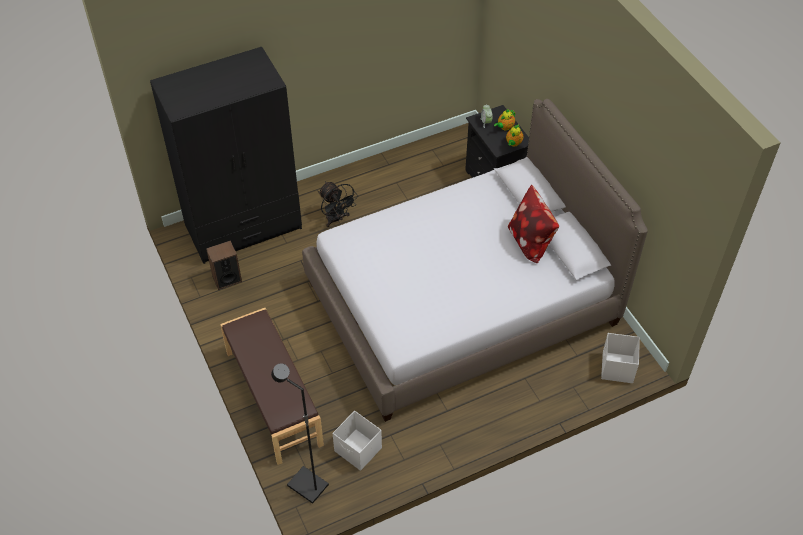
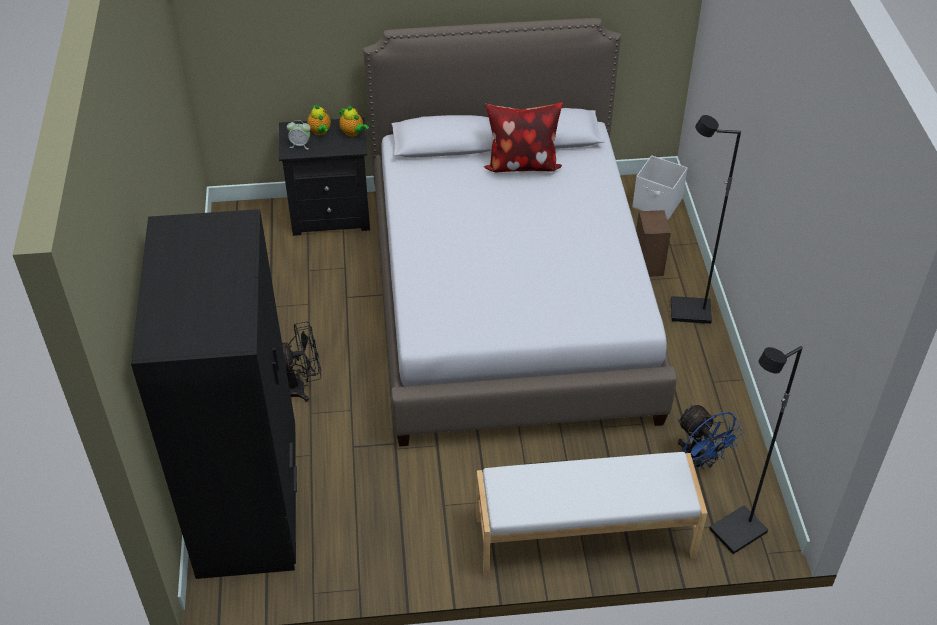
camera: 70 degrees left, 5 degrees down
(227, 278) = (341, 545): speaker -> speaker (647, 265)
(273, 398) = (585, 538): brown bench -> white bench
(358, 450) = (698, 464): white storage box -> blue fan
(504, 415) = (689, 312): none -> black floor lamp

